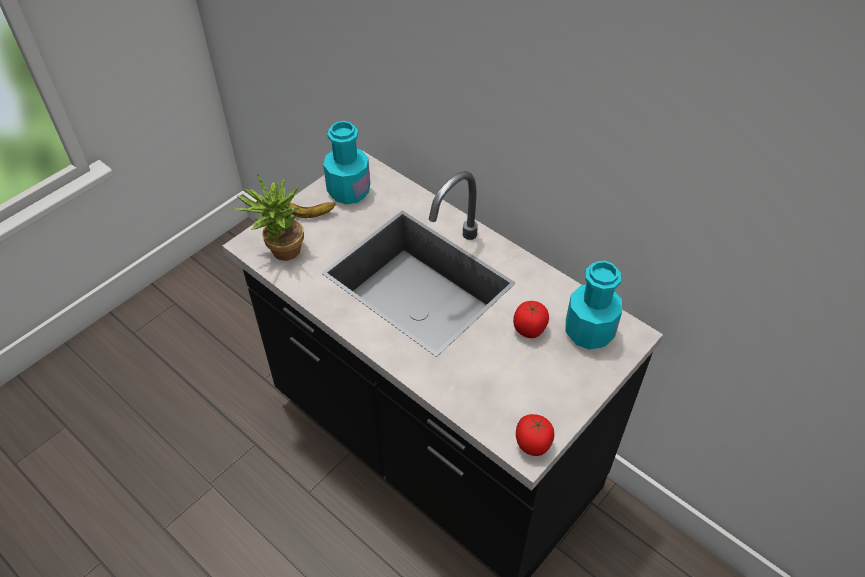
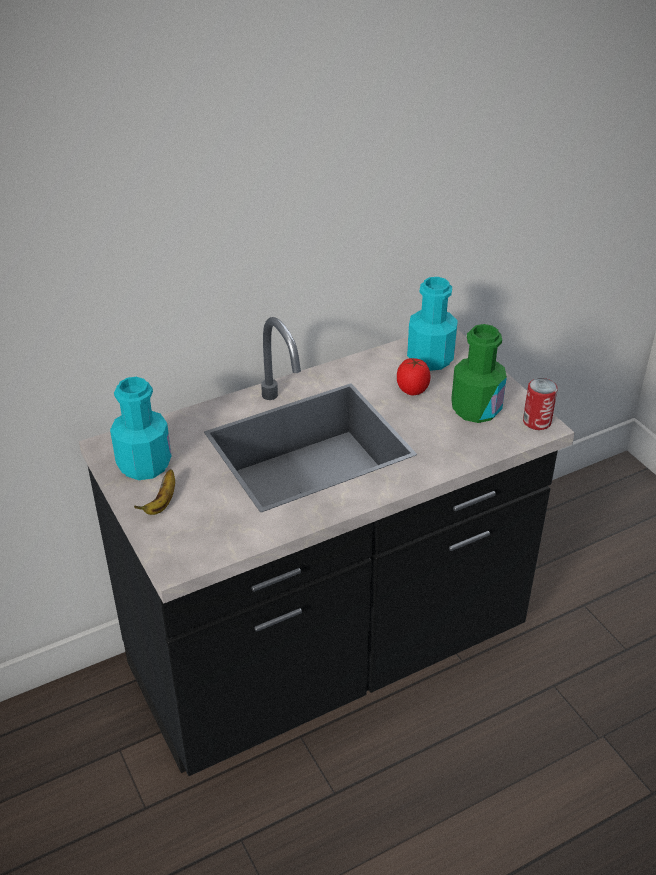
camera: 70 degrees left, 10 degrees down
(280, 251) = (206, 539): potted plant -> none
(526, 387) = (476, 409): none -> green bottle
(532, 444) = (536, 421): tomato -> can

